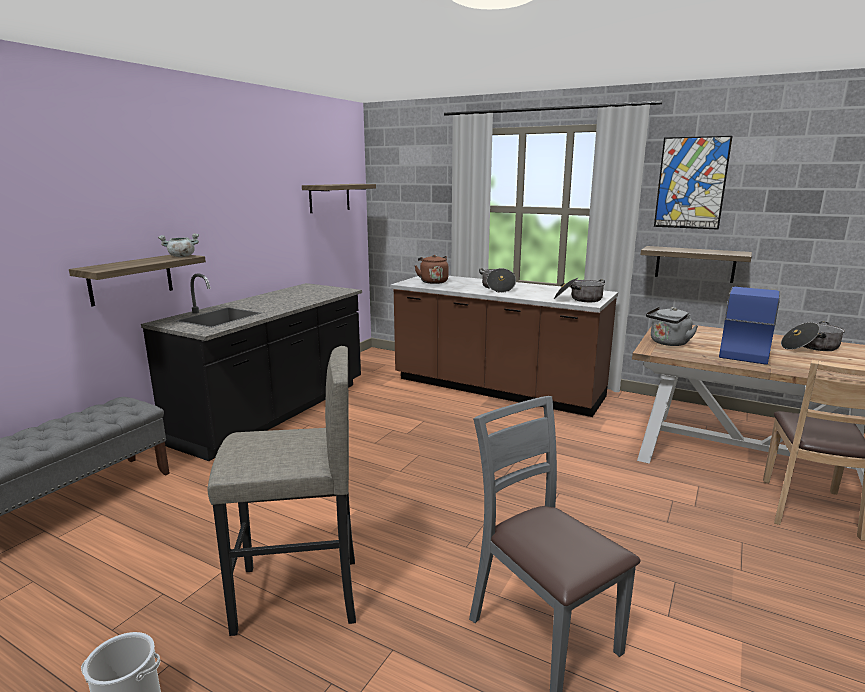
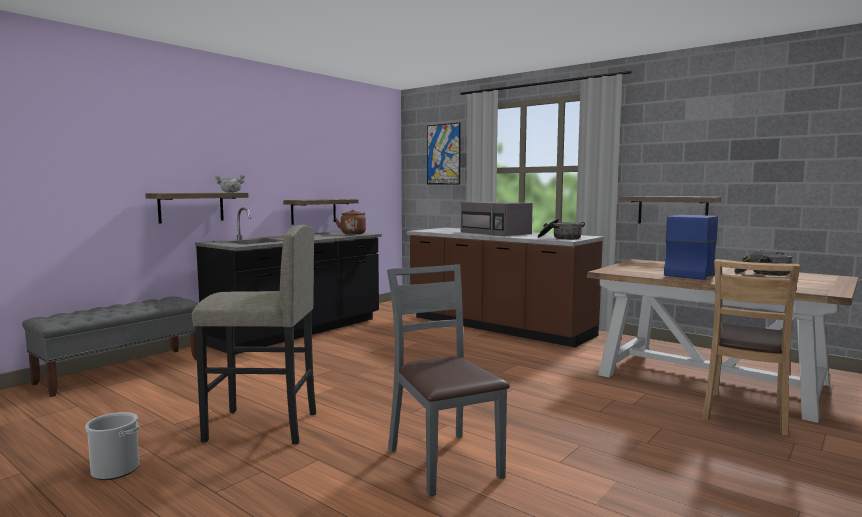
camera: 10 degrees right, 10 degrees down
(329, 198) = (365, 163): shelf -> shelf (313, 211)
(433, 281) = (444, 230): brown kettle -> brown kettle (353, 233)
(497, 288) = (496, 233): cooking pot -> grey microwave
(668, 343) = (627, 268): grey kettle -> none
(691, 183) = (663, 138): picture -> picture (443, 154)

